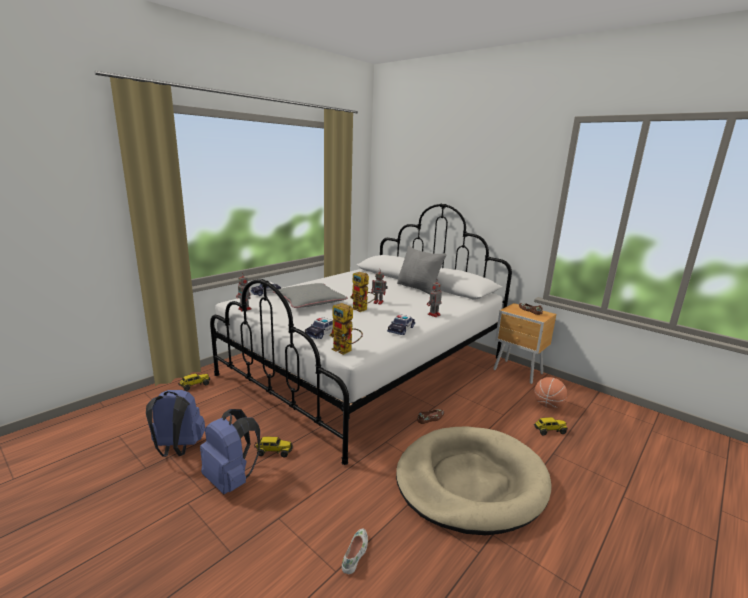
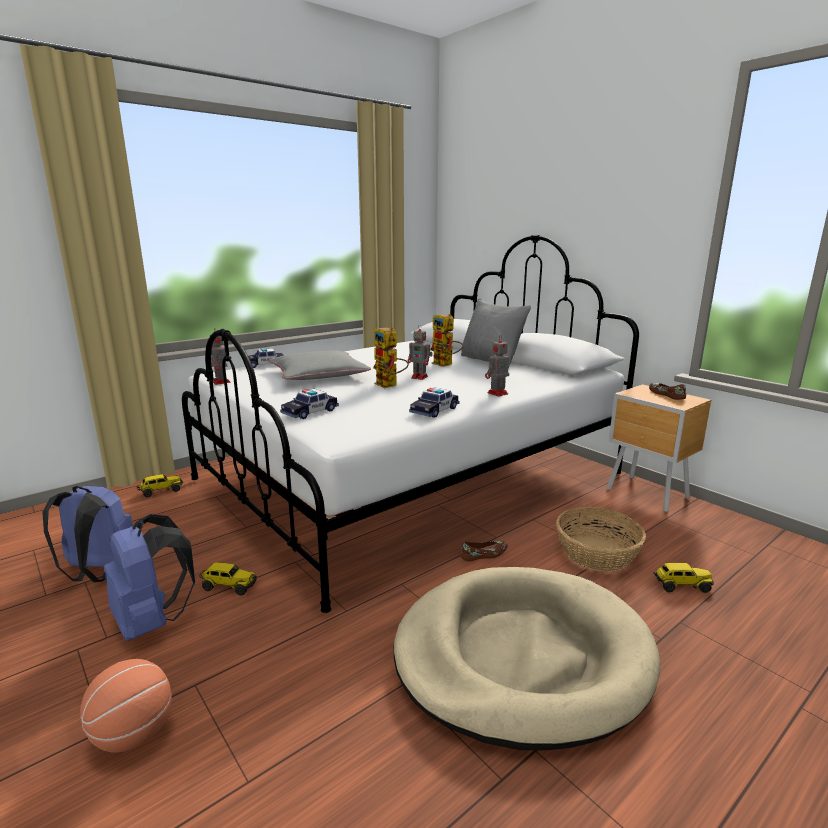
camera: 10 degrees right, 0 degrees up
(346, 351) = (331, 435): toy robot -> toy robot (446, 364)
(355, 553) = (291, 755): white shoe -> none
(497, 414) = (596, 554): none -> basket
(547, 405) = (687, 546): basketball -> basketball (133, 734)

